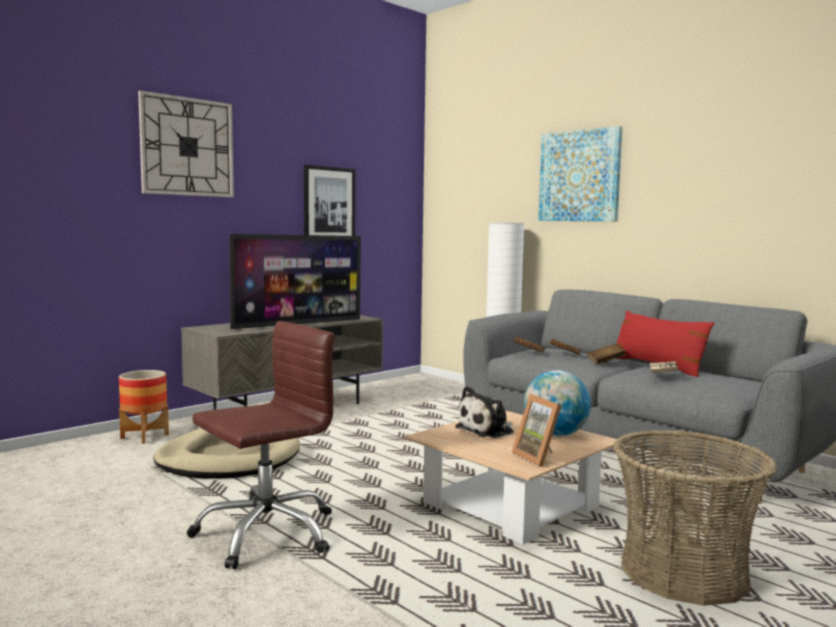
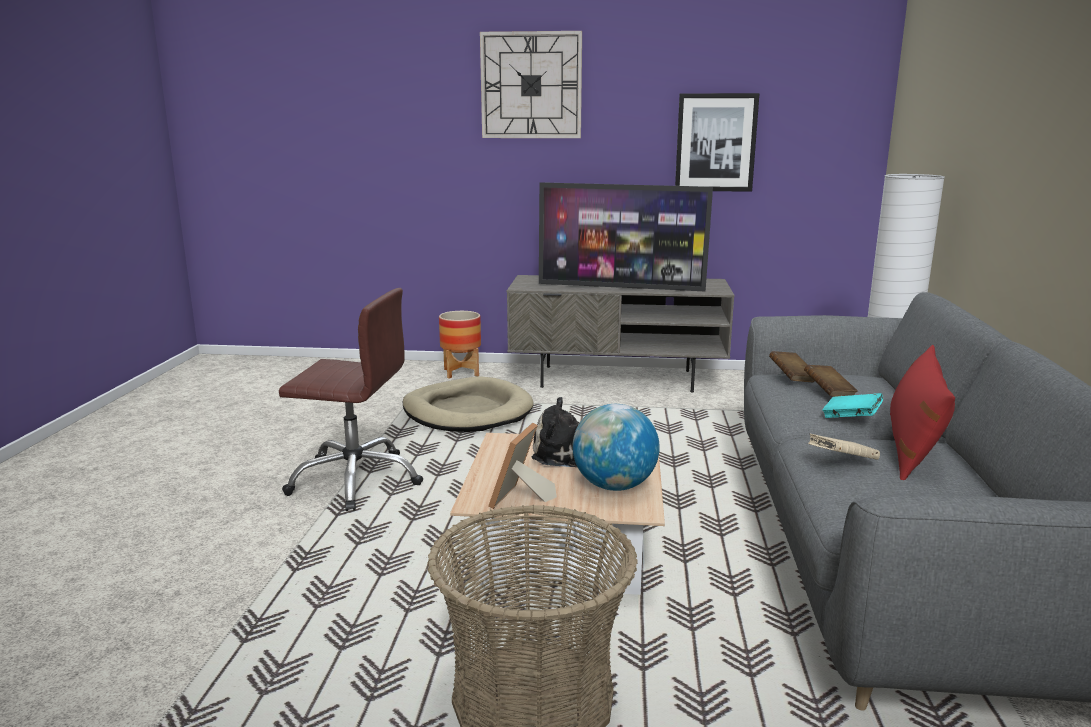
camera: 50 degrees right, 10 degrees up
(579, 176) = (1013, 100): picture -> none
(606, 362) = (851, 418): brown book -> turquoise book

